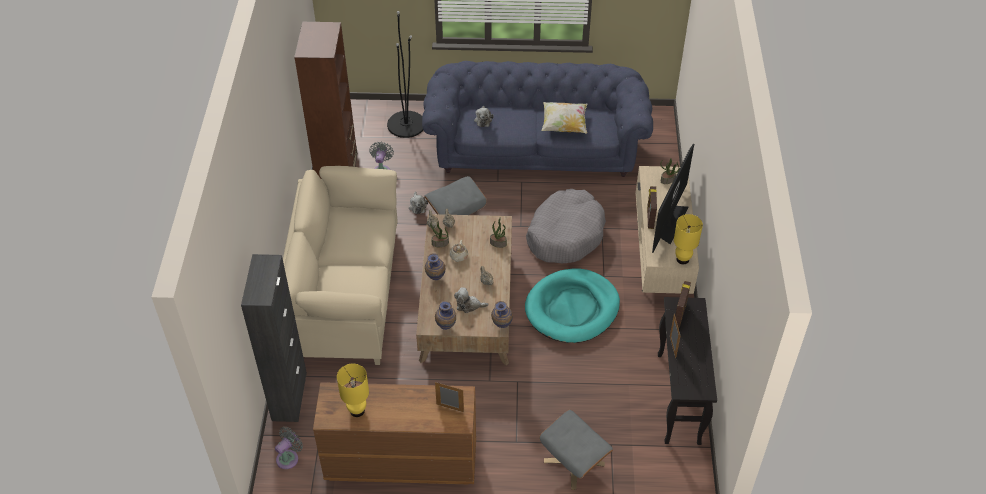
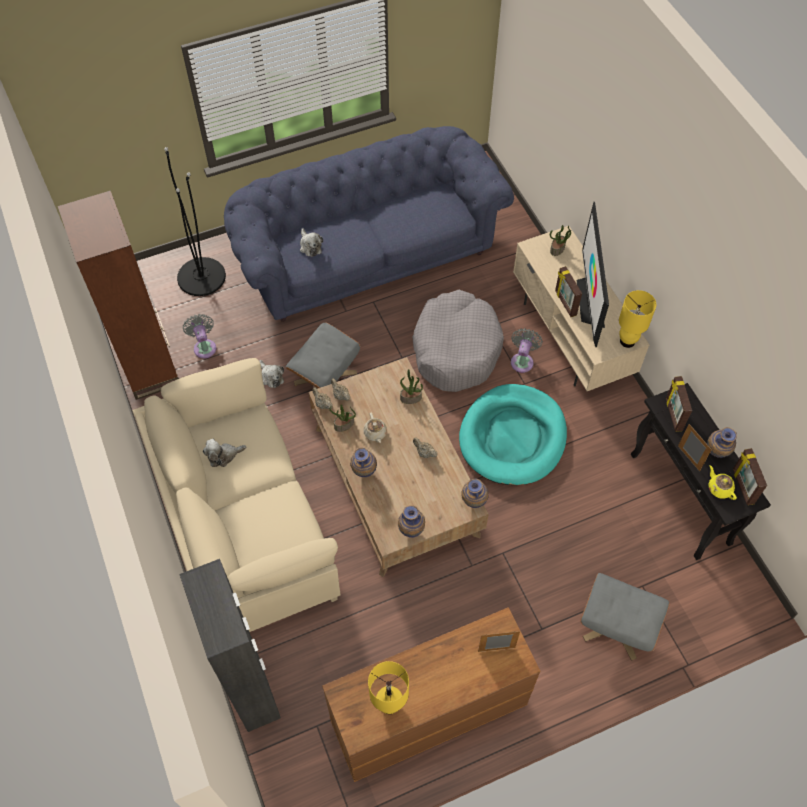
camera: 25 degrees left, 10 degrees up
(289, 457) = (295, 770): grey fan -> grey fan (522, 360)
(469, 305) = (422, 492): plush toy -> plush toy (223, 455)
(564, 125) = (406, 221): pillow -> none
(683, 374) = (719, 488): none -> yellow teapot
(695, 352) = (715, 454): none -> vase
(702, 380) = (742, 486): none -> picture frame

